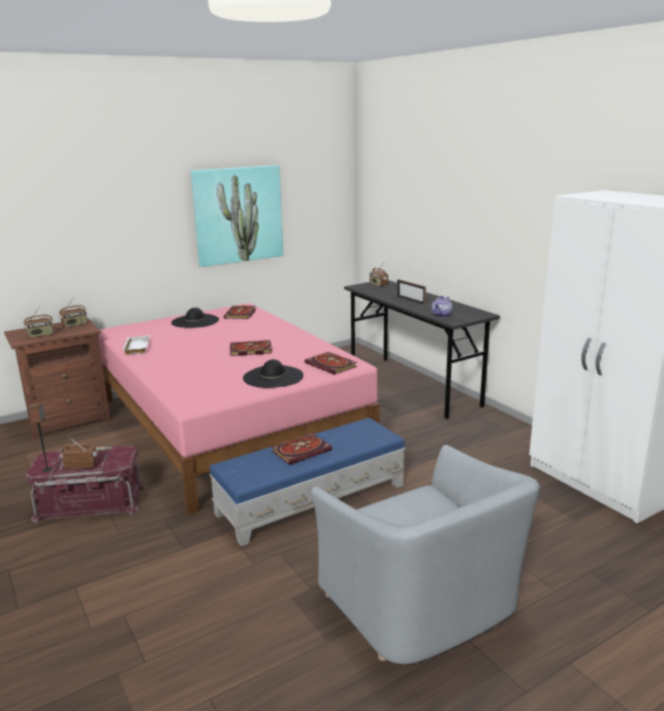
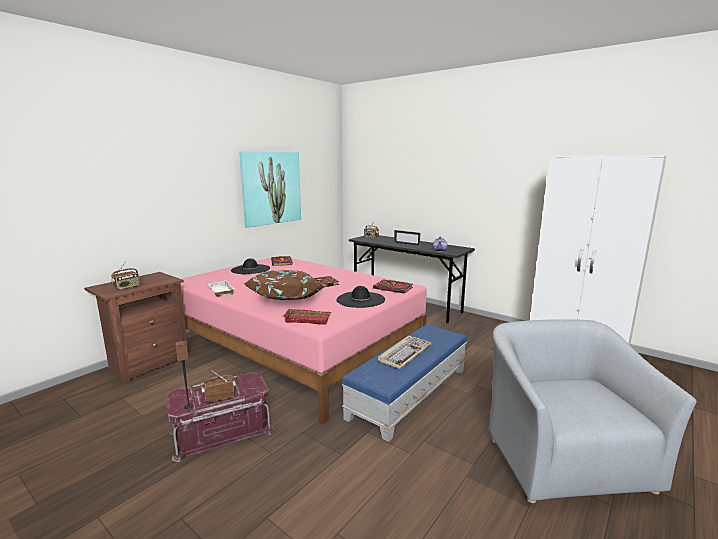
camera: 20 degrees left, 5 degrees down
(75, 325) = (153, 277): radio -> none
(189, 394) = (308, 319): none -> red tray
(193, 368) = (288, 300): none -> brown pillow
(302, 450) = (405, 353): book -> keyboard
(422, 604) = (562, 456): grey armchair -> grey armchair turned 135 degrees counterclockwise

